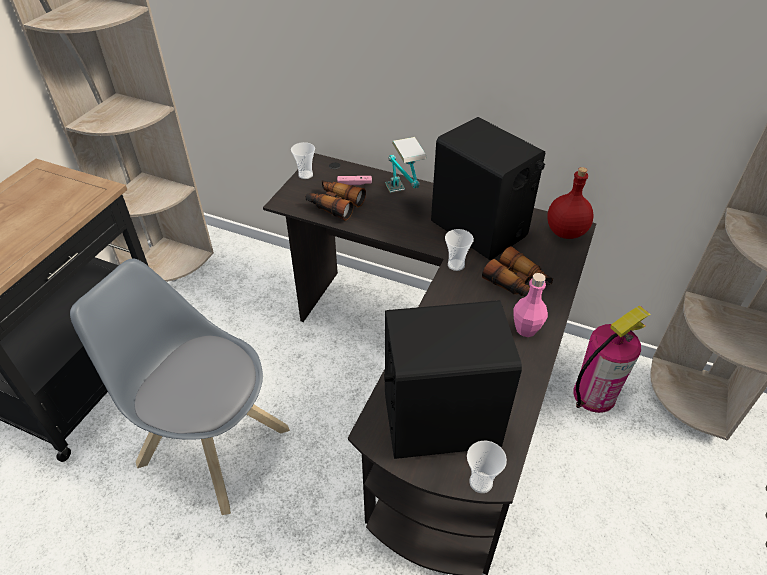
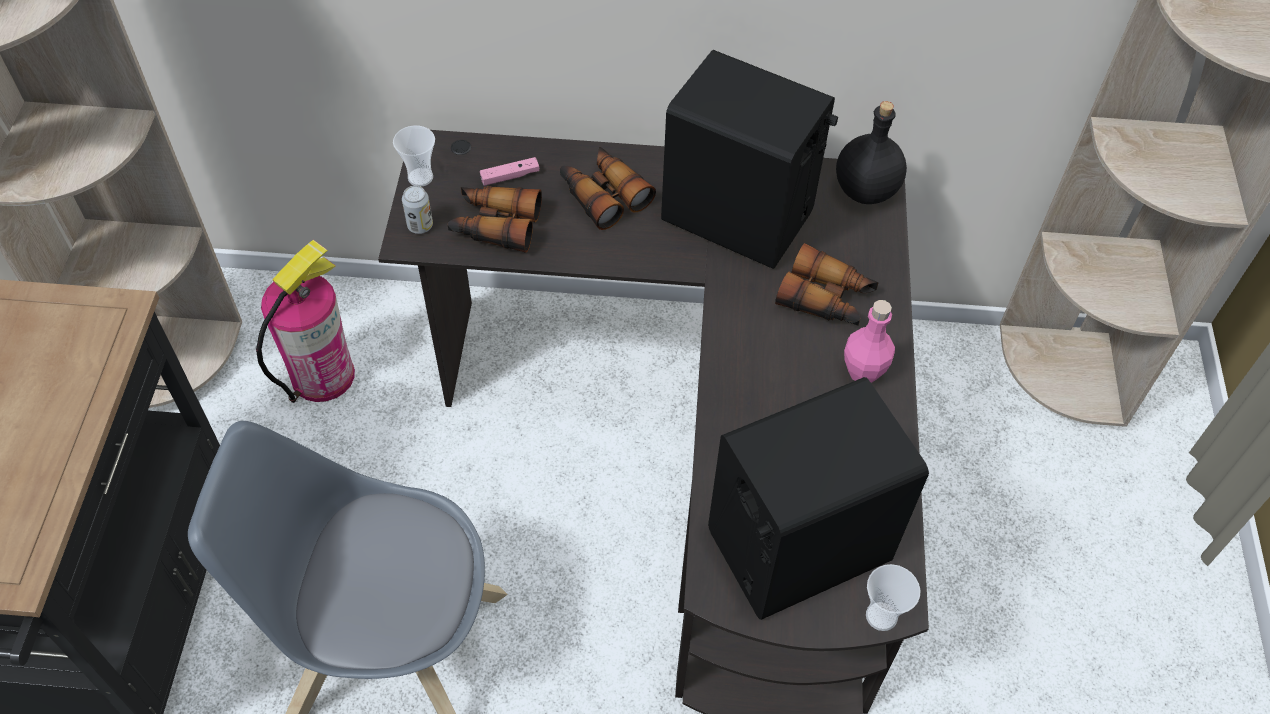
camera: 20 degrees left, 10 degrees up
(293, 196) = (420, 225): none -> can
(403, 202) = (603, 194): table lamp -> binoculars
(456, 265) = (727, 290): cup -> none
(565, 232) = (866, 191): red bottle -> black bottle
(594, 394) = (932, 406): fire extinguisher -> fire extinguisher (322, 375)

